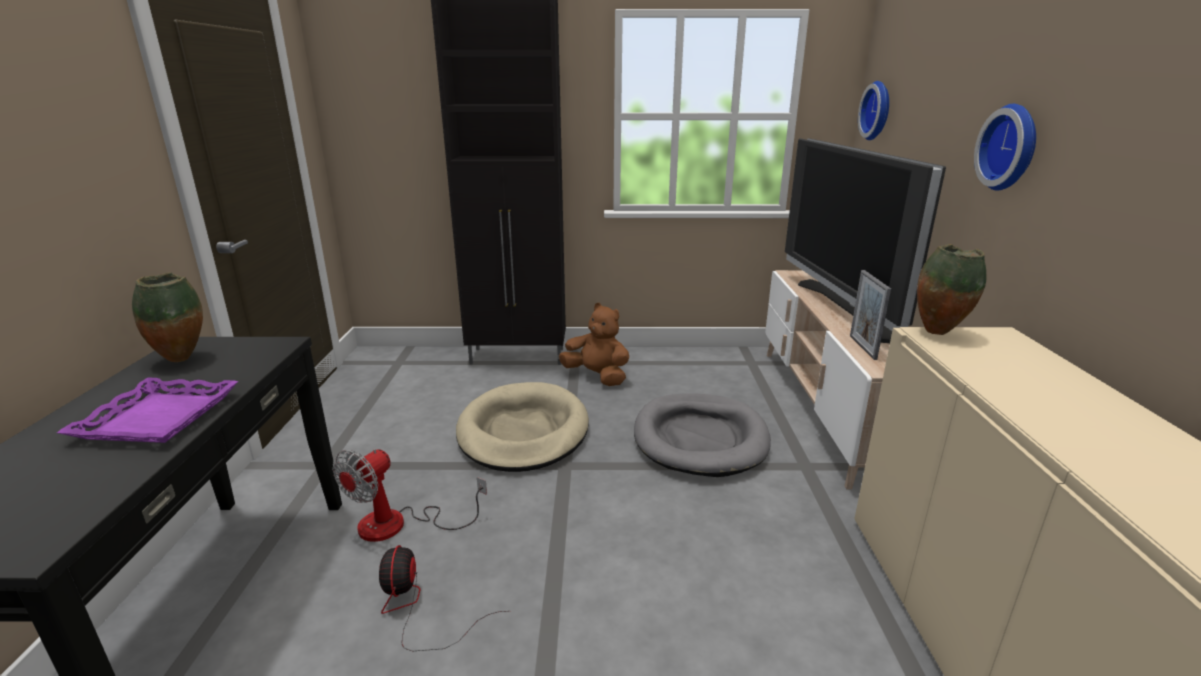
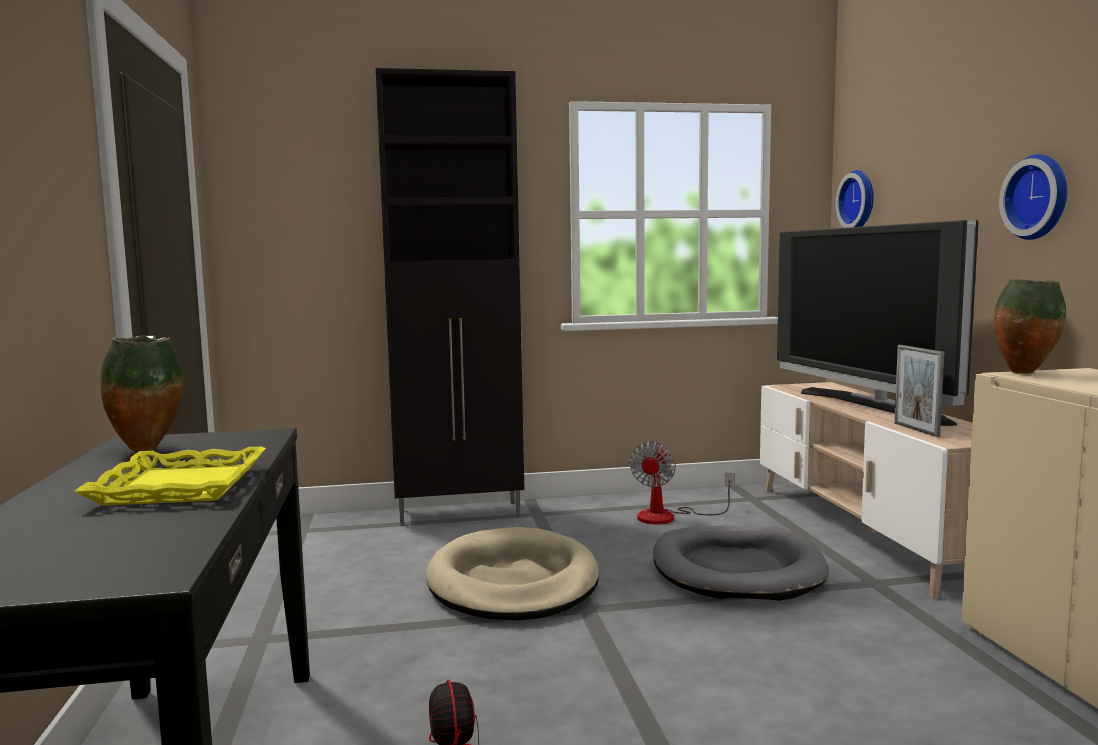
camera: 10 degrees left, 15 degrees down
(157, 418) = (179, 486): purple tray -> yellow tray
(399, 525) = (403, 687): fan -> fan (669, 516)
(597, 376) = (574, 524): brown plush toy -> none

